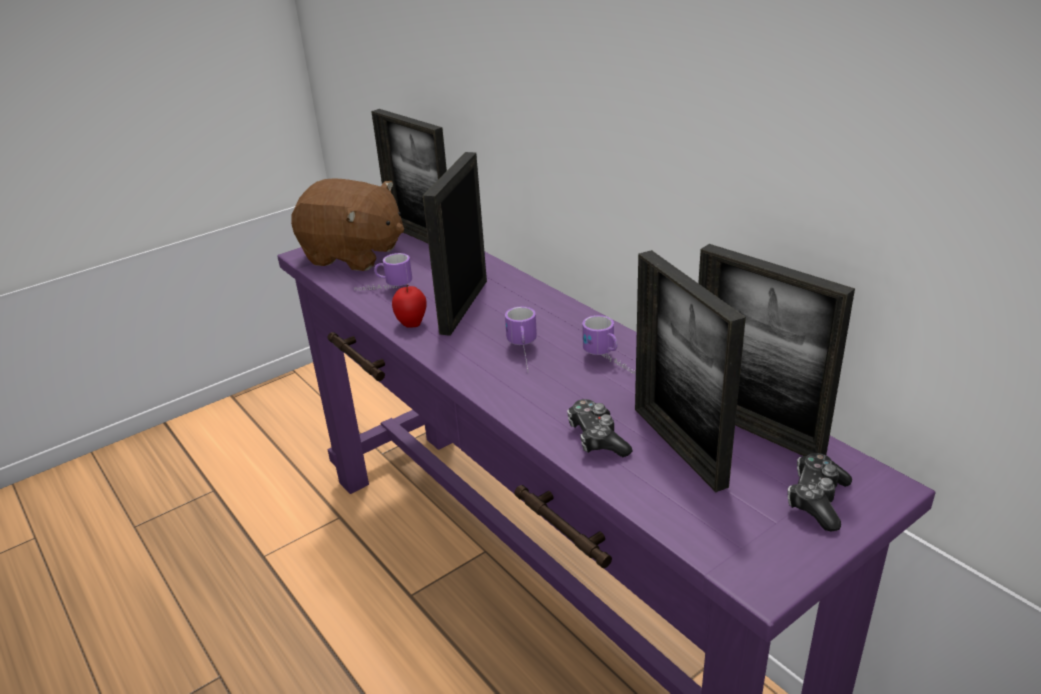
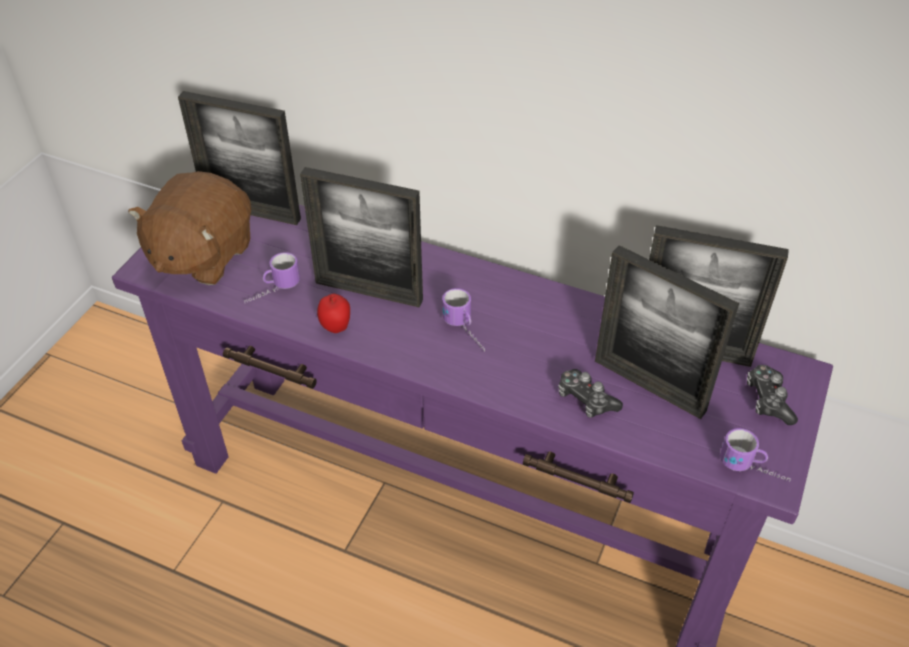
camera: 30 degrees left, 15 degrees up
(354, 255) = (201, 255): brown plush toy -> brown plush toy turned 120 degrees clockwise
(464, 306) = (369, 291): picture frame -> picture frame turned 60 degrees counterclockwise
(611, 363) = (543, 318): mug -> mug (753, 471)

